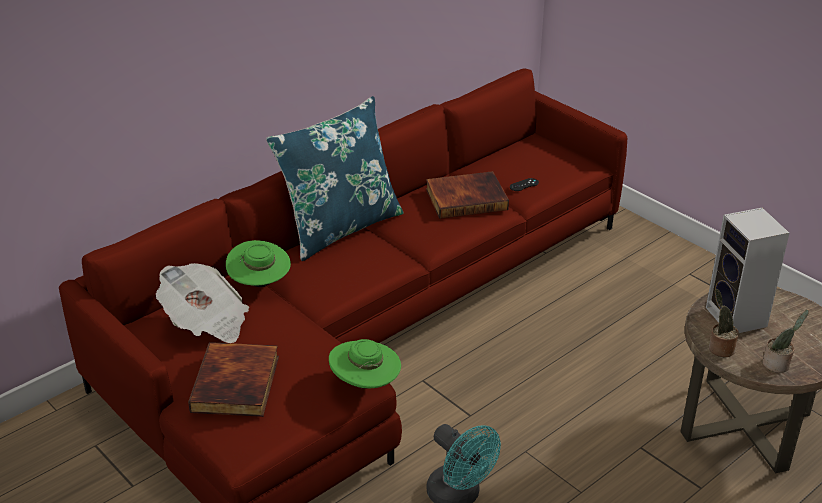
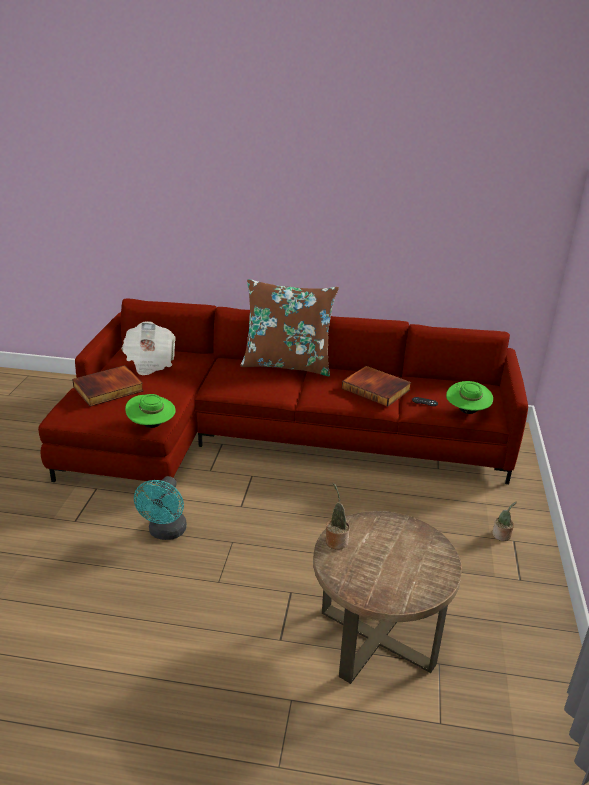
camera: 50 degrees right, 5 degrees down
(260, 283) = (203, 363): green hat -> green hat (466, 411)
(340, 227) = (287, 364): blue pillow -> brown pillow
(738, 318) = (385, 537): speaker -> none
(778, 364) = (351, 576): potted plant -> potted plant (502, 536)

